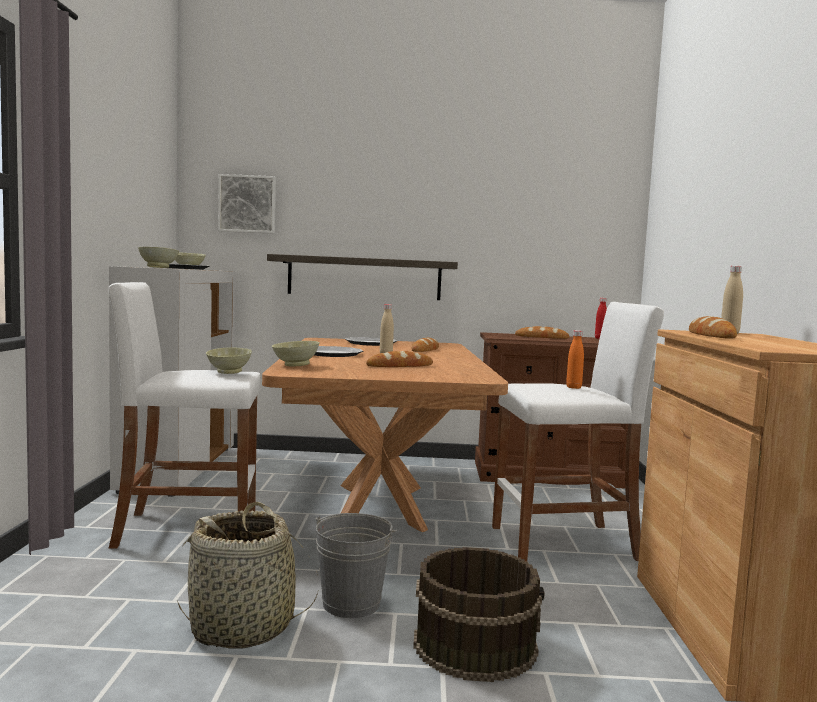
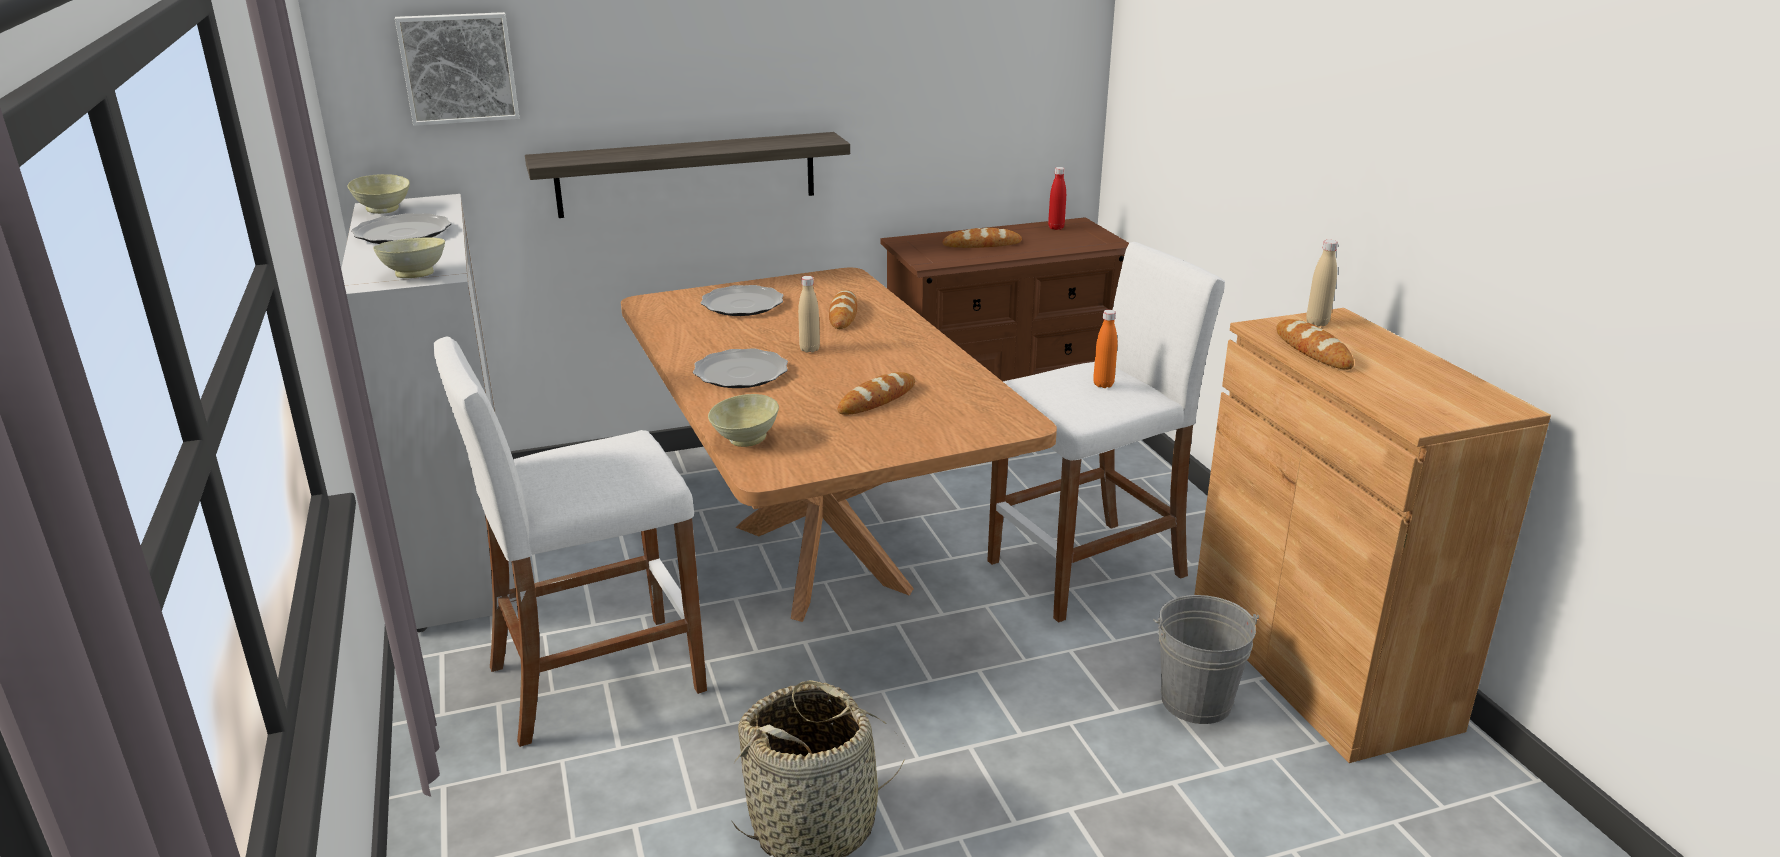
camera: 20 degrees left, 20 degrees up
(228, 372) = (628, 458): beige bowl -> none
(351, 603) = (911, 747): grey bucket -> grey bucket (1196, 701)
(475, 644) = (1083, 766): brown bucket -> none

